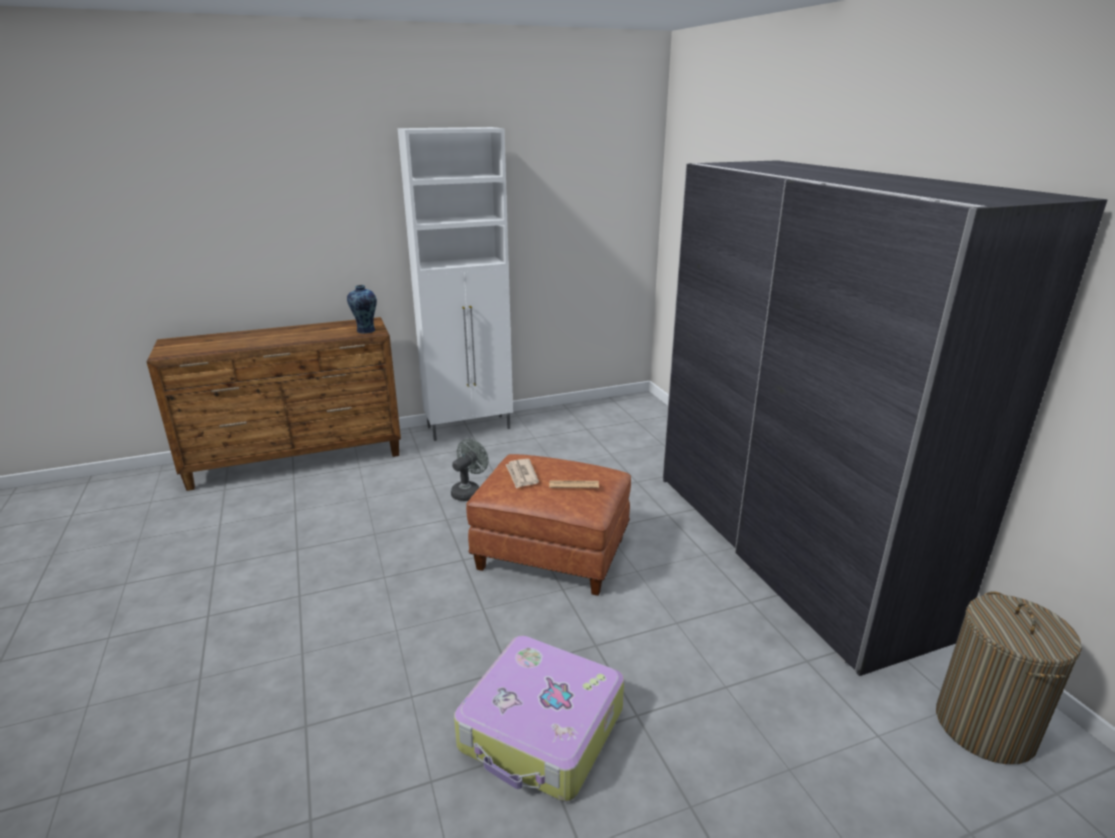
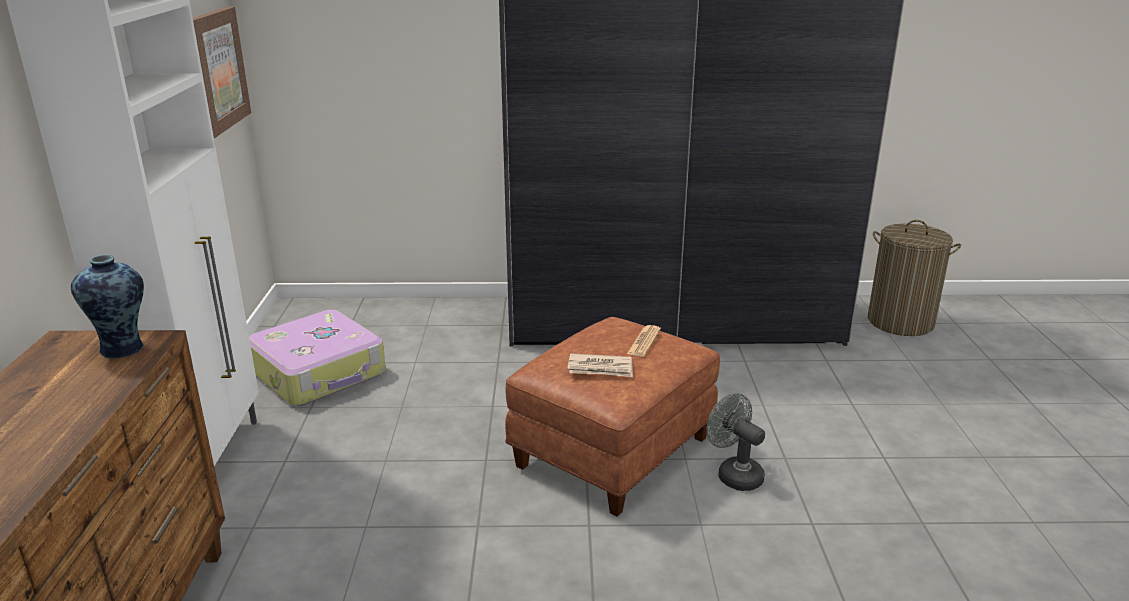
camera: 70 degrees left, 0 degrees up
(468, 491) = (415, 493): grey fan -> grey fan (734, 474)
(542, 730) = (902, 517): suitcase -> suitcase (320, 373)
(617, 228) = (216, 70): none -> picture

